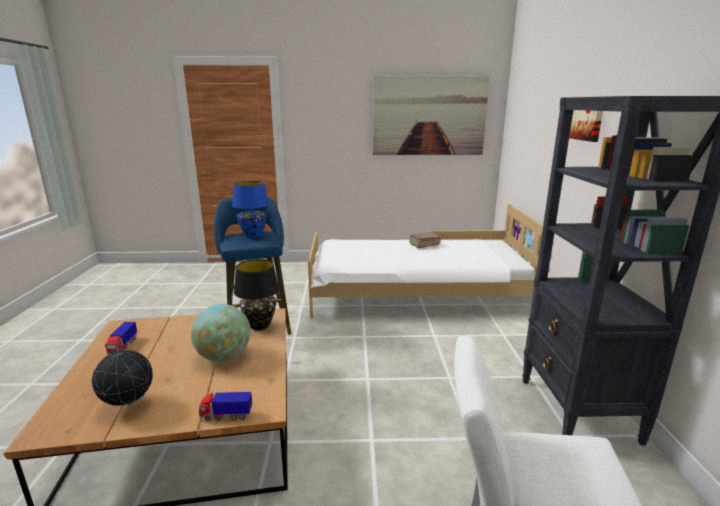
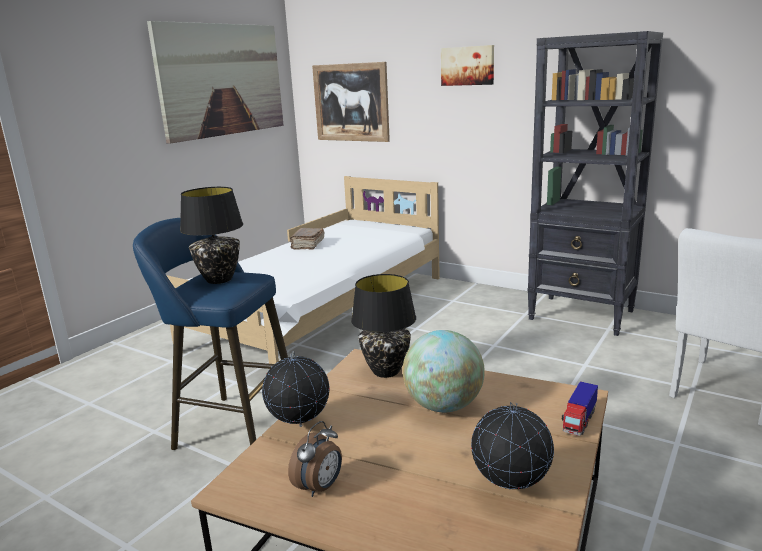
camera: 55 degrees left, 0 degrees up
(123, 346) = (320, 487): toy truck -> alarm clock
(181, 322) = (299, 426): none -> globe
(253, 236) = (218, 279): blue table lamp -> black table lamp
(523, 143) = (351, 102): none -> picture

